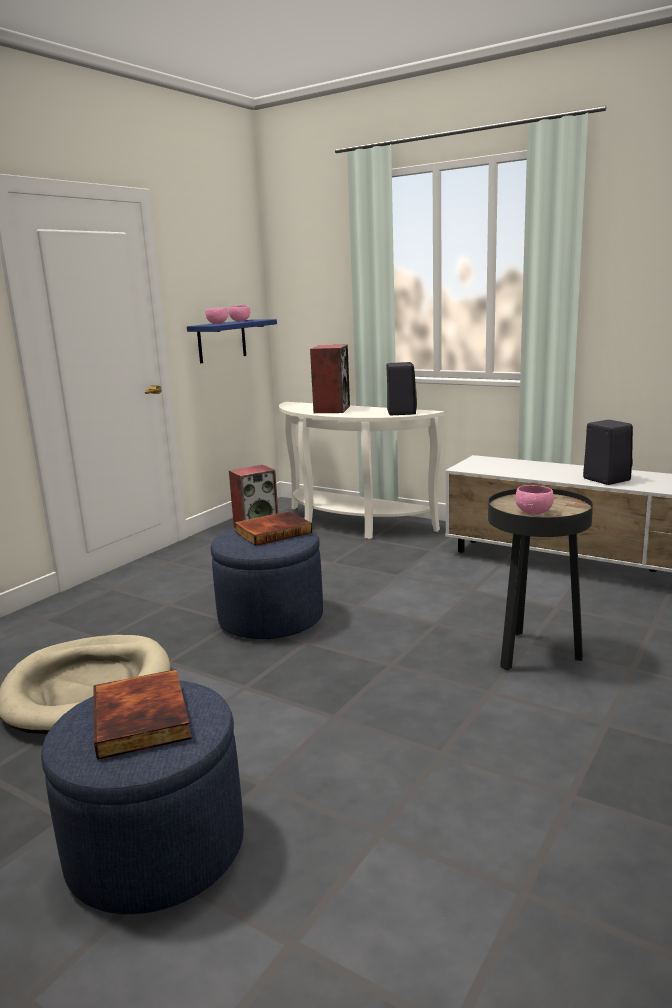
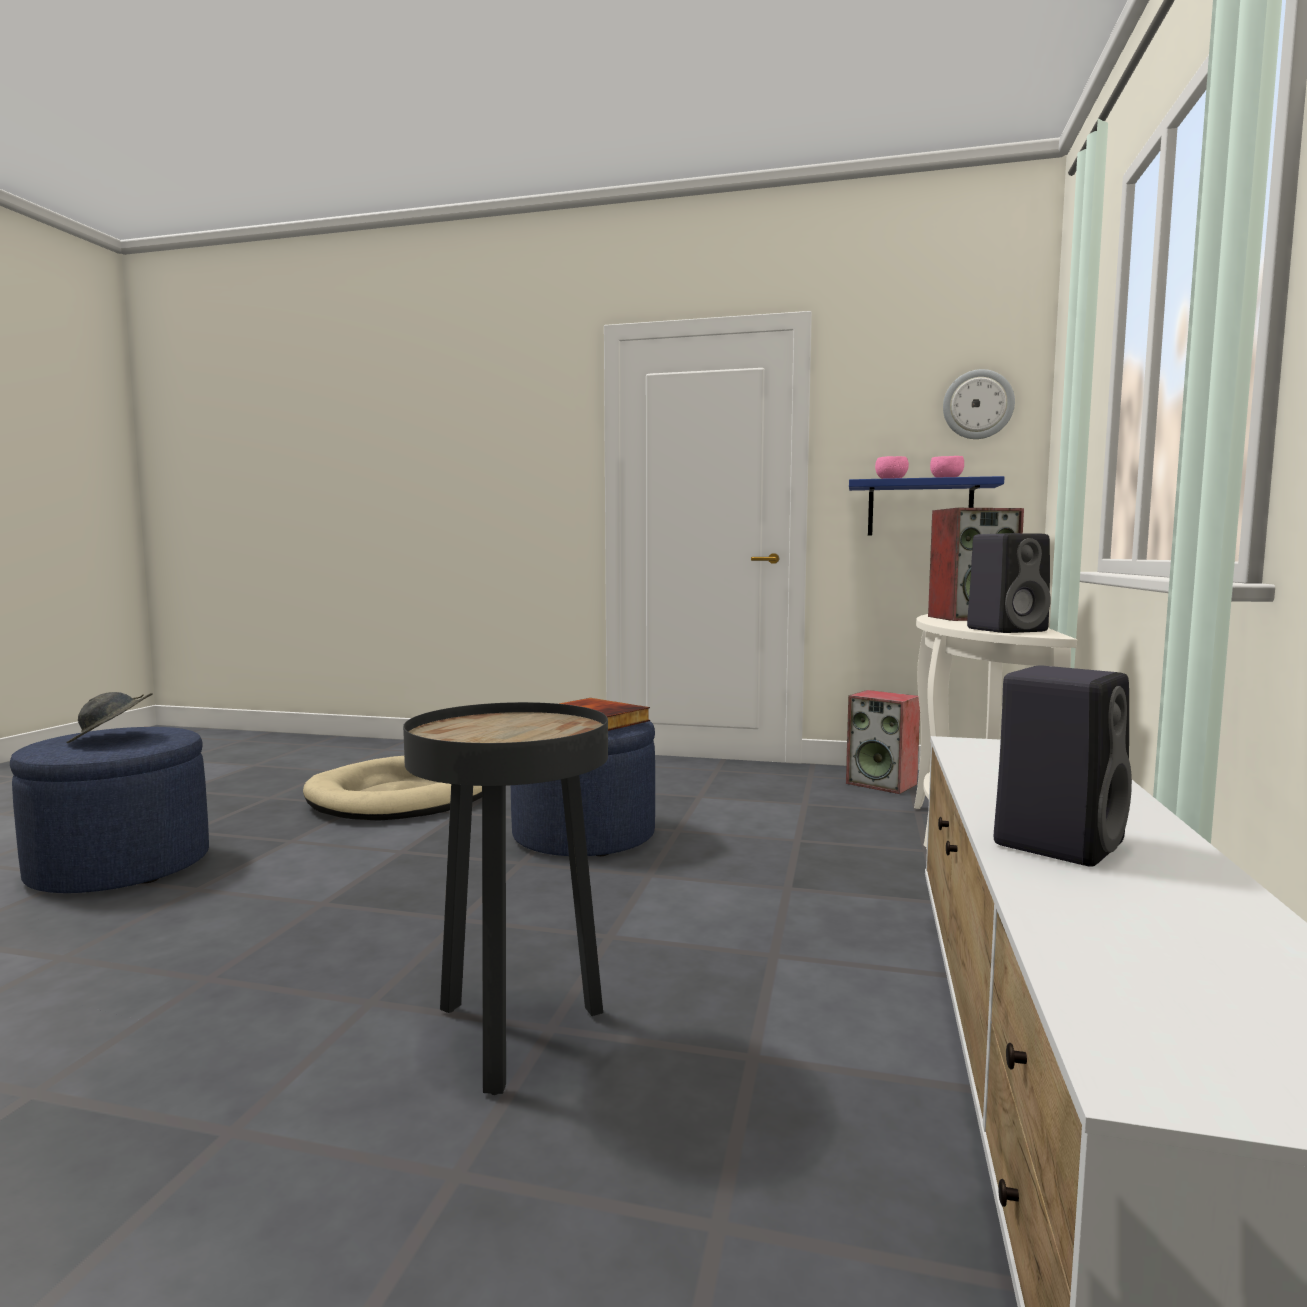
camera: 70 degrees right, 10 degrees down
(144, 718) = (112, 738): book -> grey hat
(238, 269) = (978, 404): none -> wall clock
(535, 512) = (467, 729): pink bowl -> none

